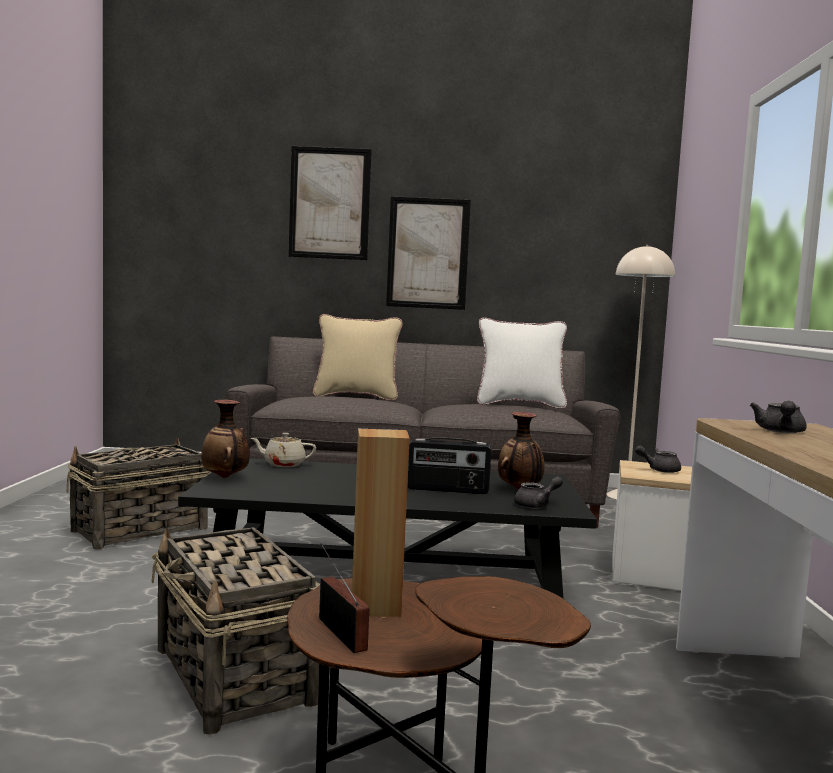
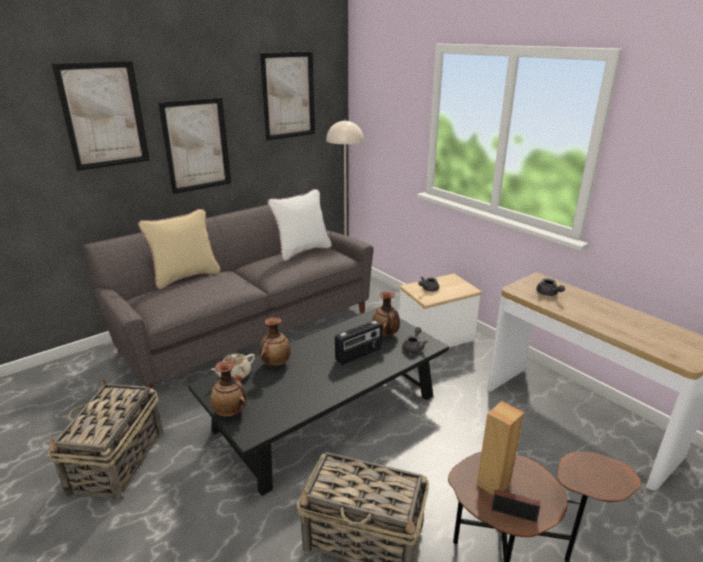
camera: 40 degrees left, 20 degrees up
(339, 470) = (276, 363): none -> vase
(569, 209) = (288, 95): none -> picture

